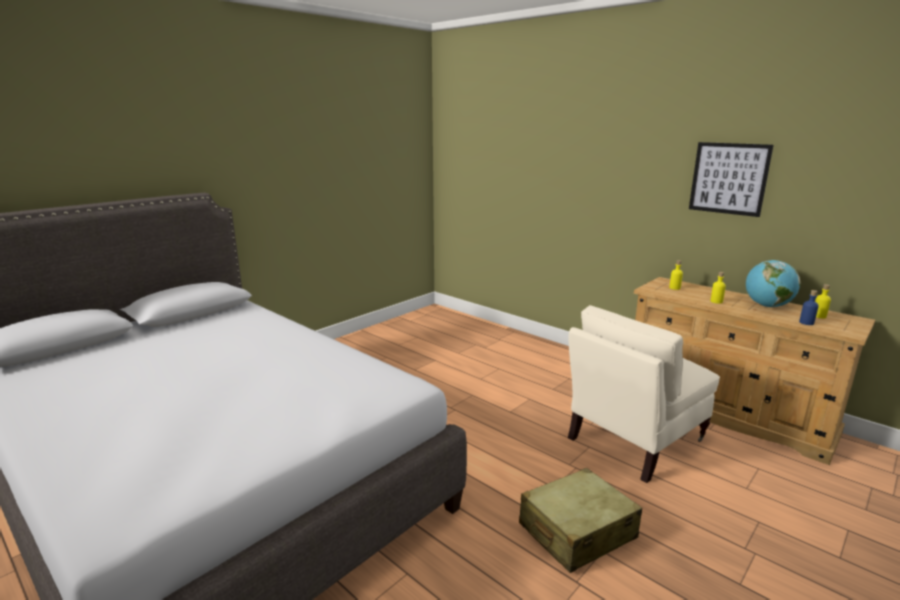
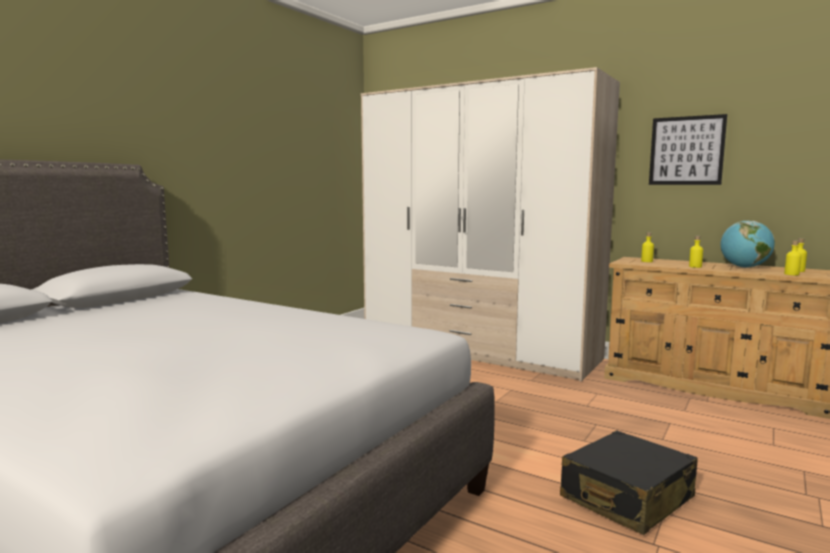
camera: 10 degrees left, 10 degrees down
(520, 348) = (478, 350): none -> wardrobe
(576, 531) = (626, 498): beige suitcase -> black suitcase
(633, 440) = (638, 415): beige armchair -> none
(806, 323) = (791, 274): blue bottle -> yellow bottle

